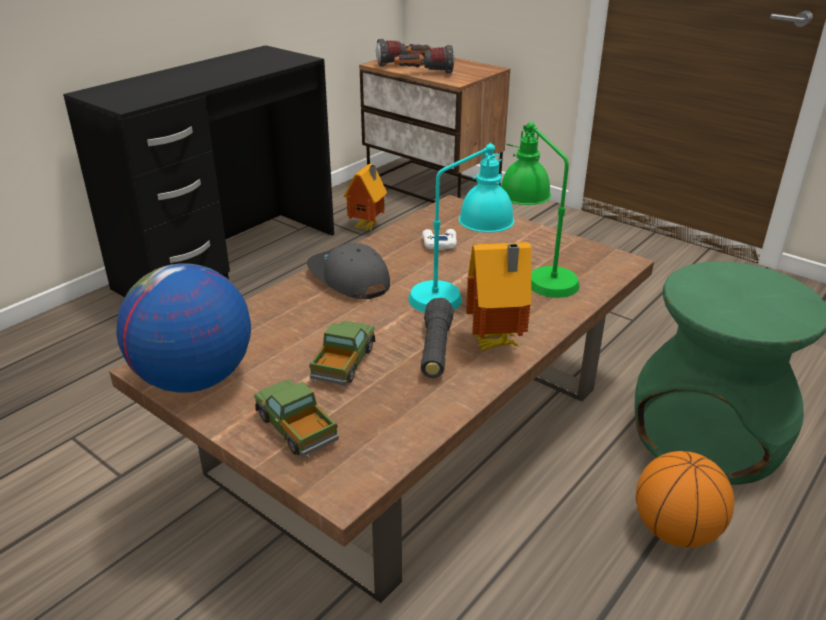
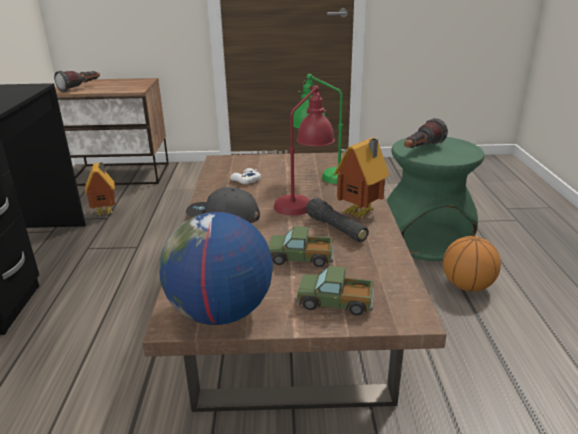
camera: 40 degrees left, 5 degrees down
(344, 364) = (300, 258): toy truck -> toy truck turned 60 degrees counterclockwise
(424, 73) = (105, 90): flashlight -> flashlight (421, 149)
(458, 297) = (304, 201): turquoise table lamp -> red table lamp

